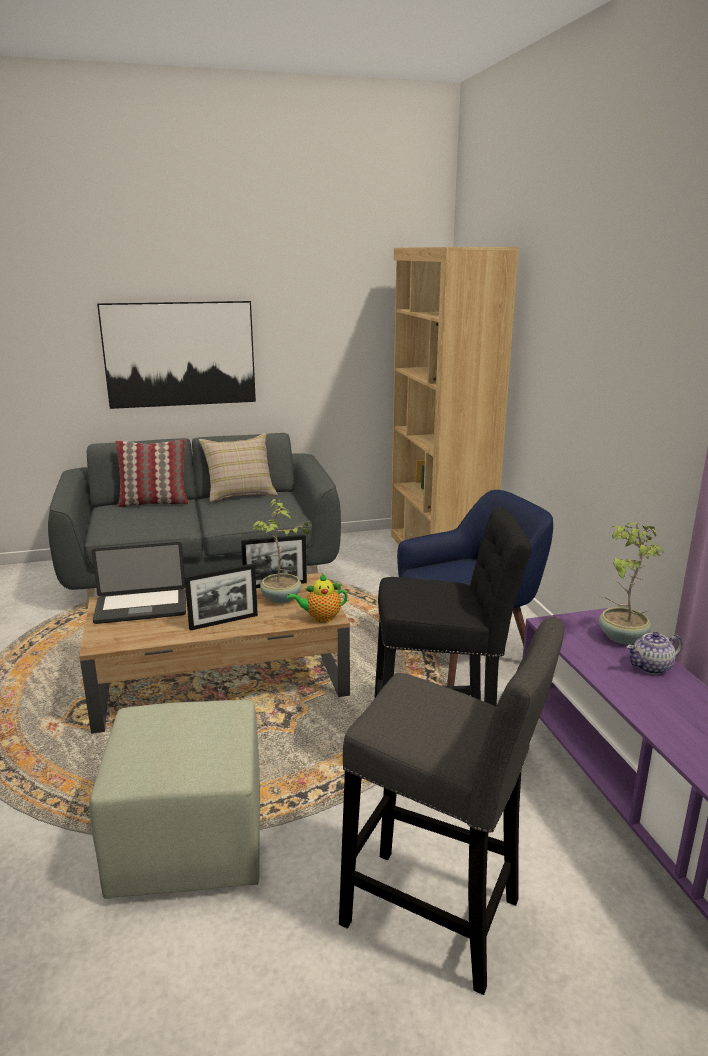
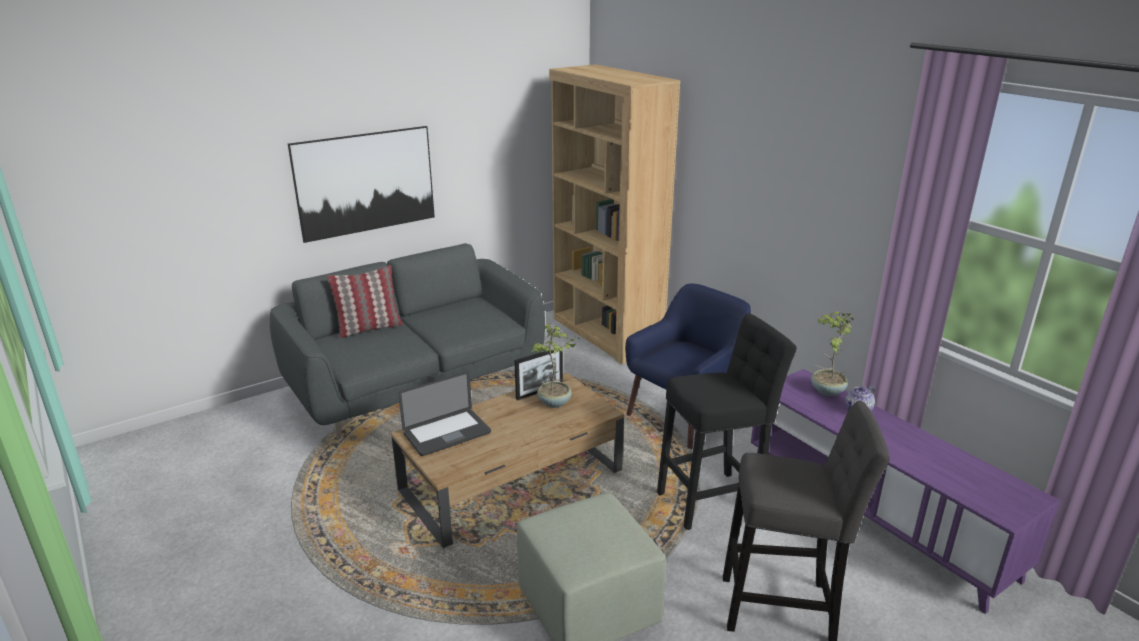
camera: 20 degrees left, 5 degrees up
(224, 622) = (527, 433): picture frame -> none
(240, 494) = (439, 306): beige pillow -> none
(320, 618) = (599, 414): teapot -> none

